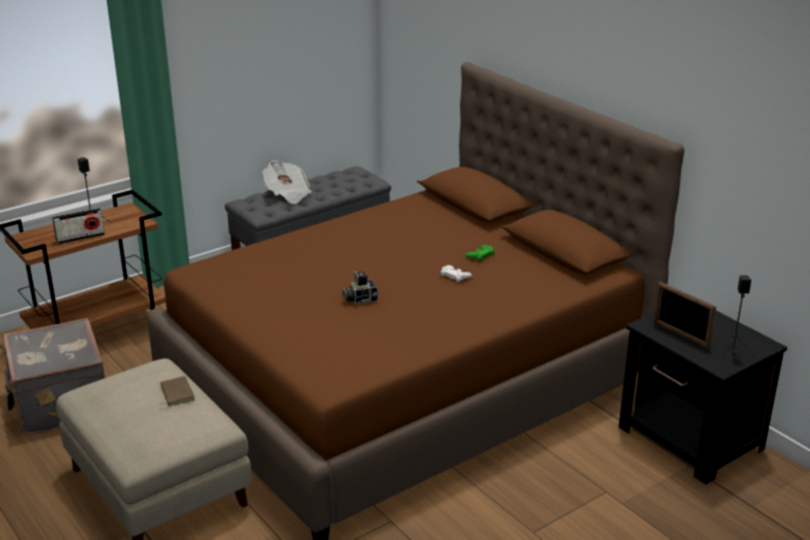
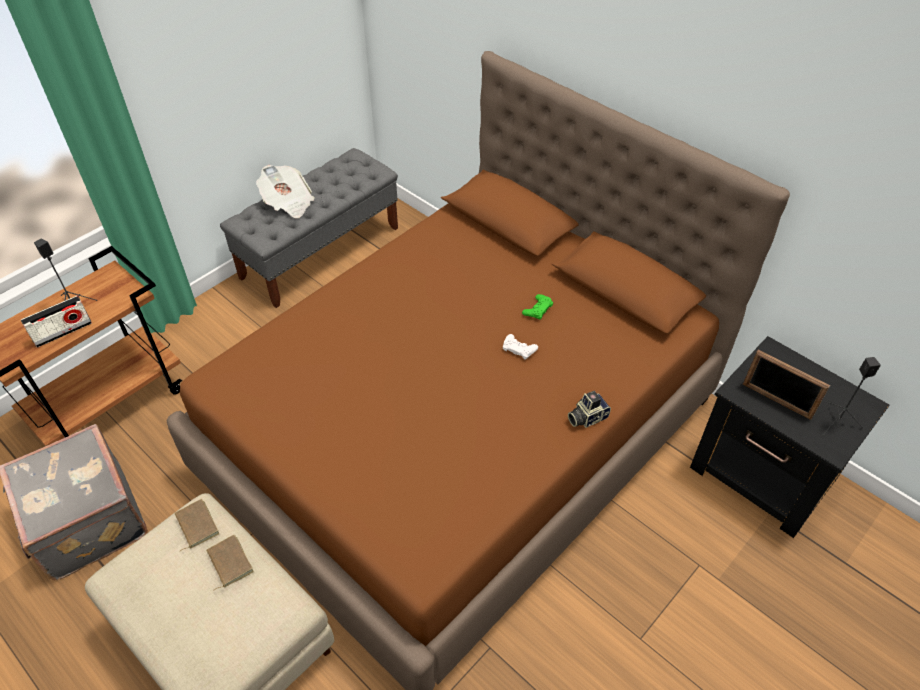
camera: 10 degrees left, 20 degrees up
(155, 370) = (195, 525): none -> brown book
(360, 299) = (421, 405): camera -> camera (586, 417)

